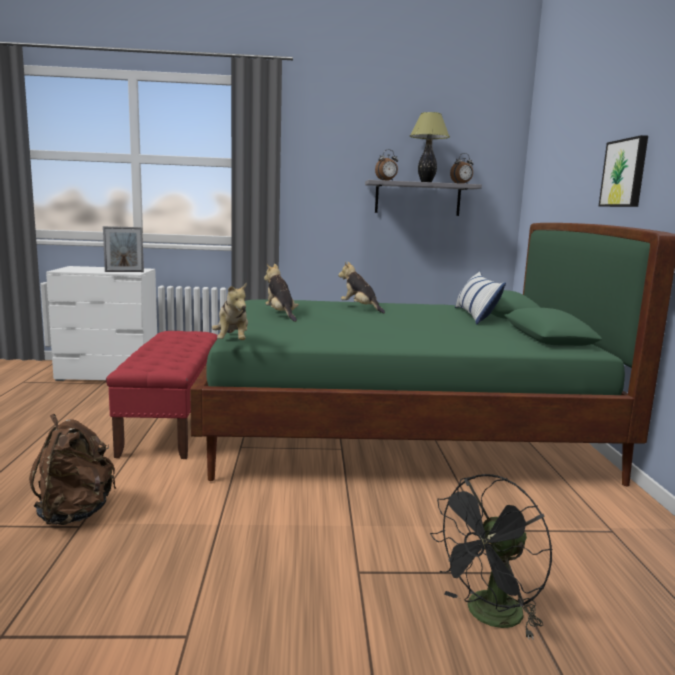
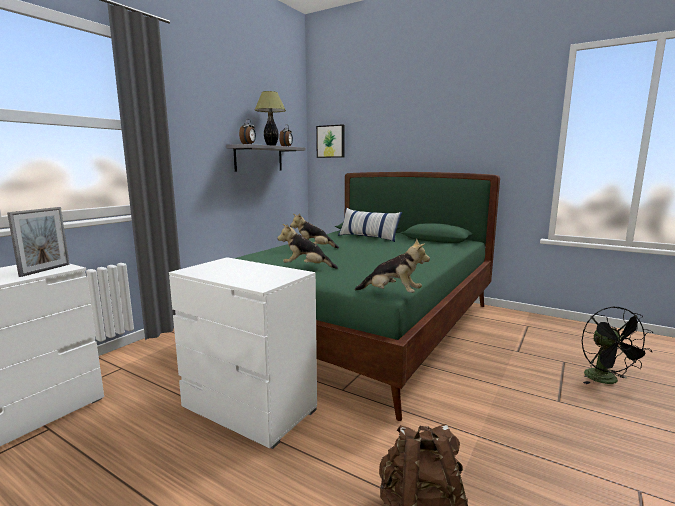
camera: 55 degrees left, 0 degrees up
(172, 423) = (250, 409): red bench -> white dresser
(625, 173) = (438, 143): picture -> picture (331, 141)

